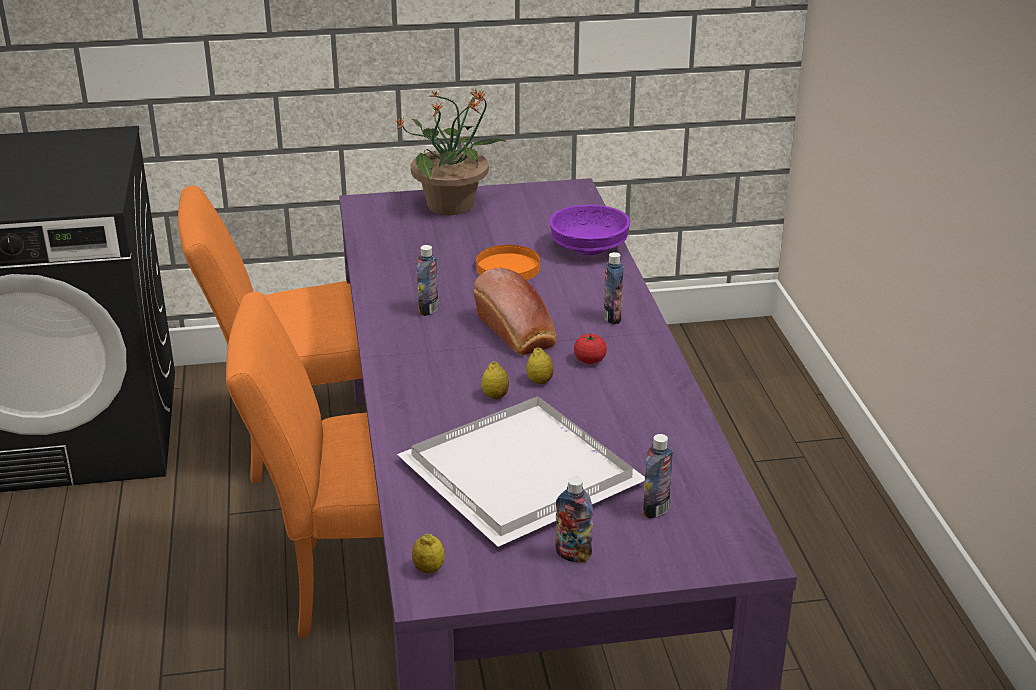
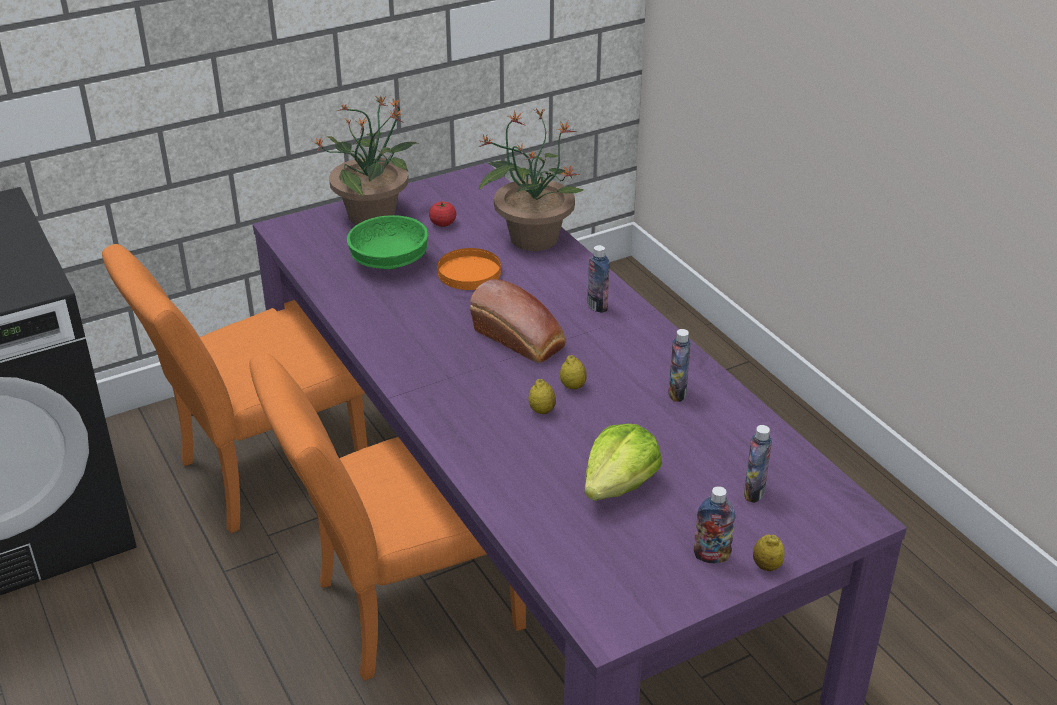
camera: 20 degrees left, 5 degrees up
(428, 310) = (421, 333): bottle -> bottle (677, 393)
(428, 569) = (593, 605): lemon -> lemon (766, 566)
(441, 246) = (390, 261): none -> green bowl
(525, 474) = (619, 485): white tray -> lettuce
(589, 360) = (604, 354): tomato -> tomato (443, 224)
(590, 248) = (533, 237): purple bowl -> potted plant

